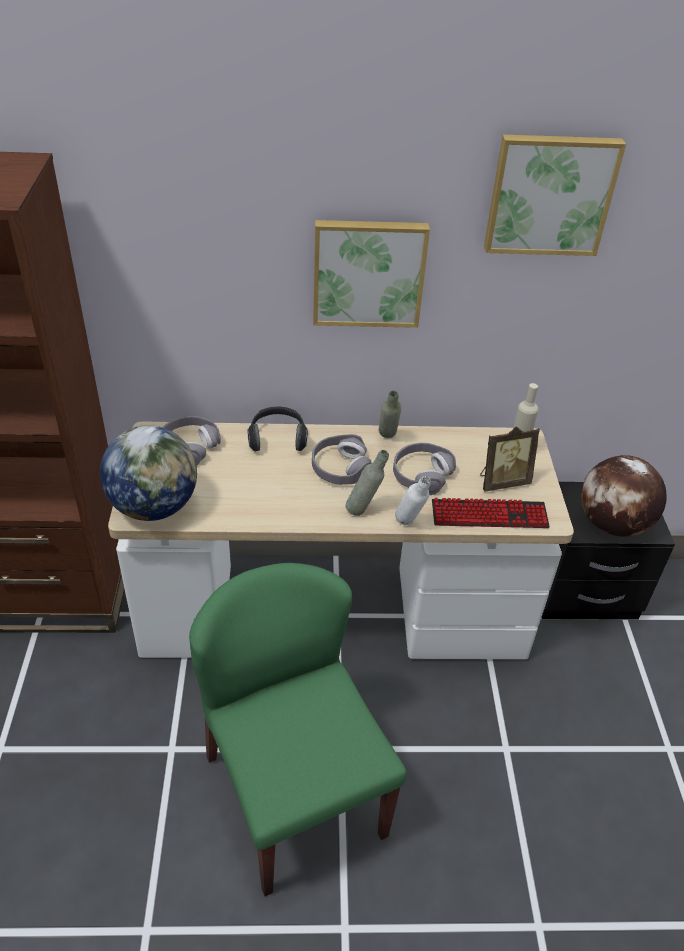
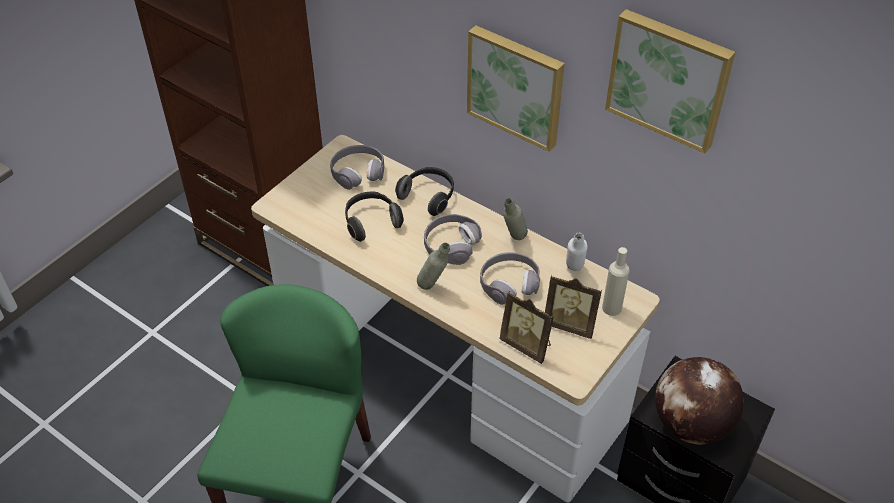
camera: 40 degrees right, 5 degrees up
(154, 507) = (292, 207): globe -> none
(248, 484) = (371, 222): none -> headphones
(409, 526) = (454, 318): white bottle -> white bottle (573, 272)
(489, 515) = (527, 345): keyboard -> picture frame

